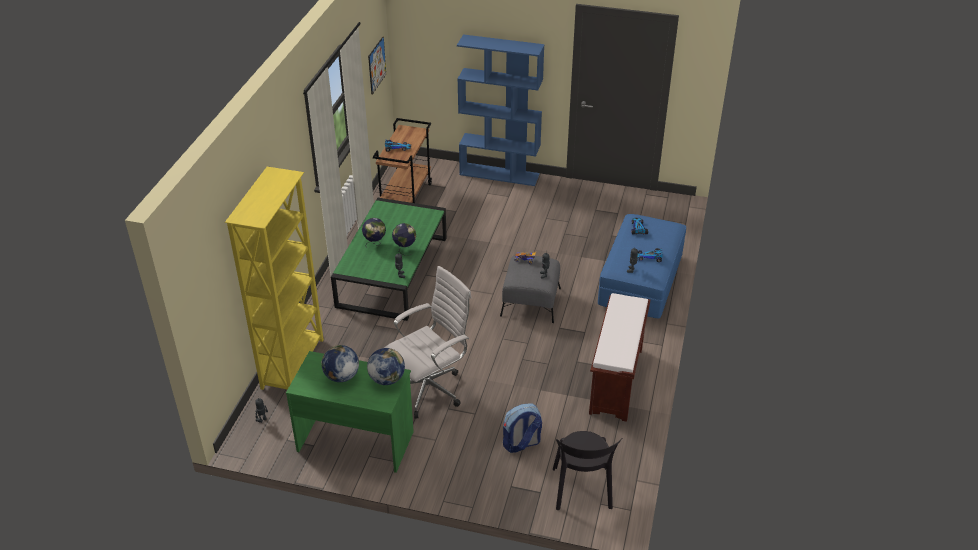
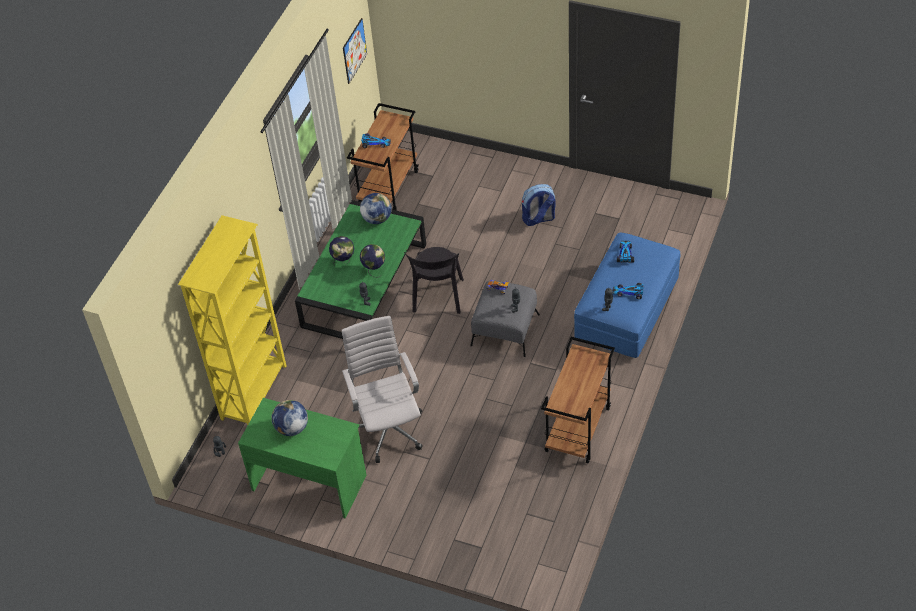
camera: 10 degrees right, 10 degrees up
(387, 379) = (335, 433): globe -> globe (377, 219)
(430, 389) = (388, 428): white office chair -> white office chair turned 75 degrees counterclockwise
(500, 174) = (496, 160): blue bookcase -> none
(521, 444) = (471, 495): backpack -> backpack (538, 219)
(582, 491) = (522, 549): black chair -> black chair (438, 298)
(616, 382) = (578, 430): brown bench -> brown cart

